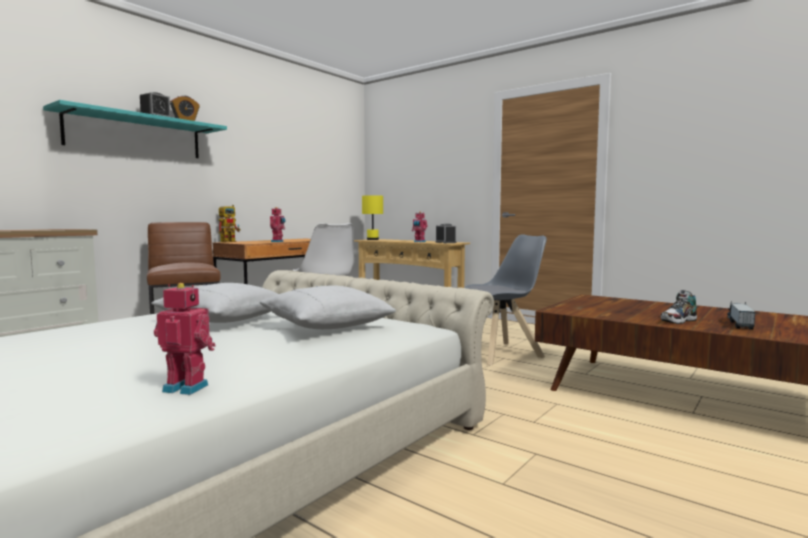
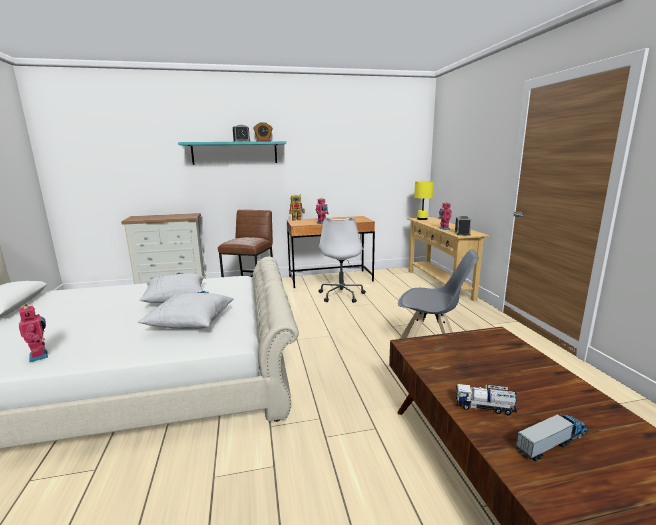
camera: 40 degrees right, 10 degrees up
(678, 321) = (484, 407): shoe -> toy truck

